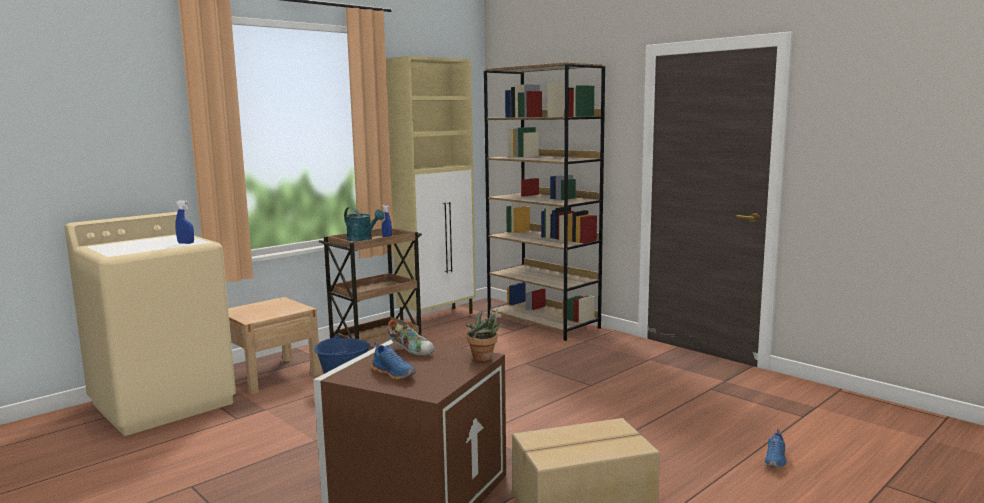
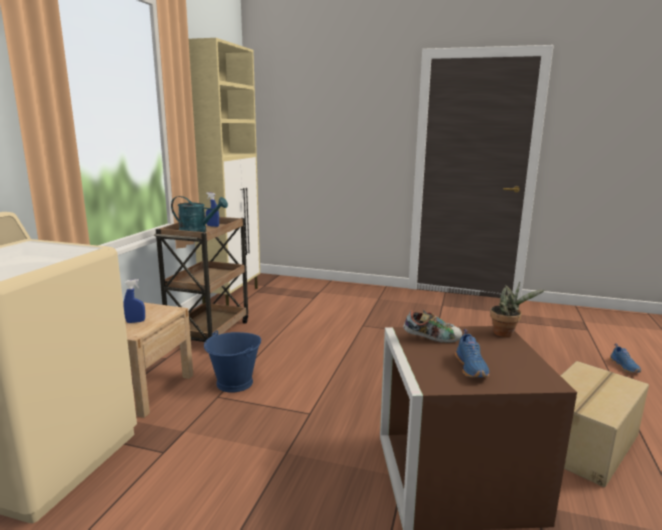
camera: 30 degrees left, 5 degrees up
(186, 243) = (69, 251): blue spray bottle -> blue spray bottle (135, 322)
(394, 373) = (472, 368): blue shoe -> blue shoe turned 75 degrees clockwise
(543, 323) = (327, 288): brown bookcase -> none

